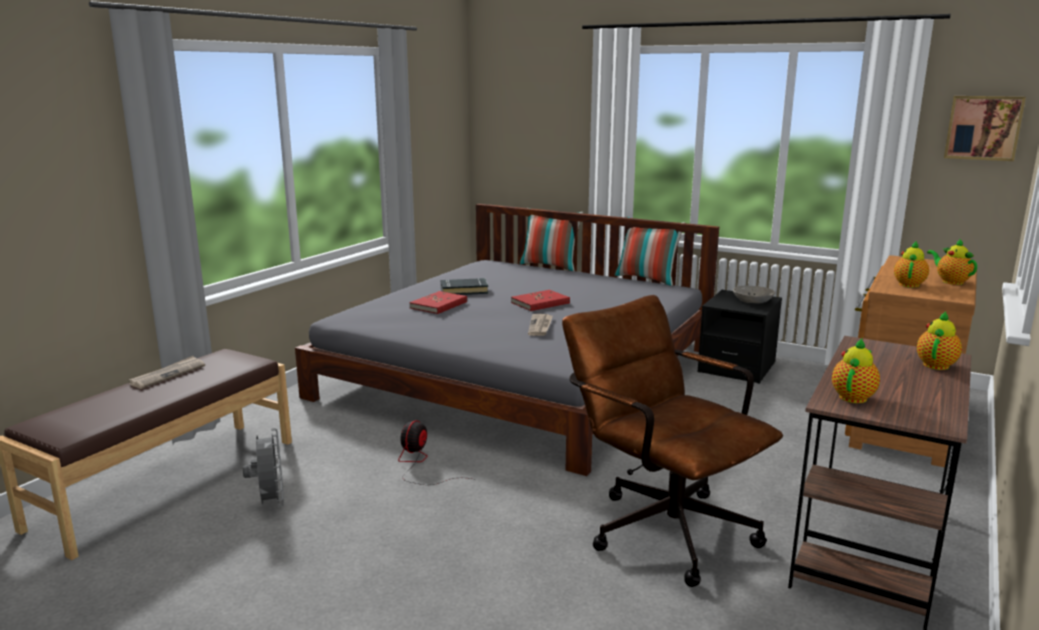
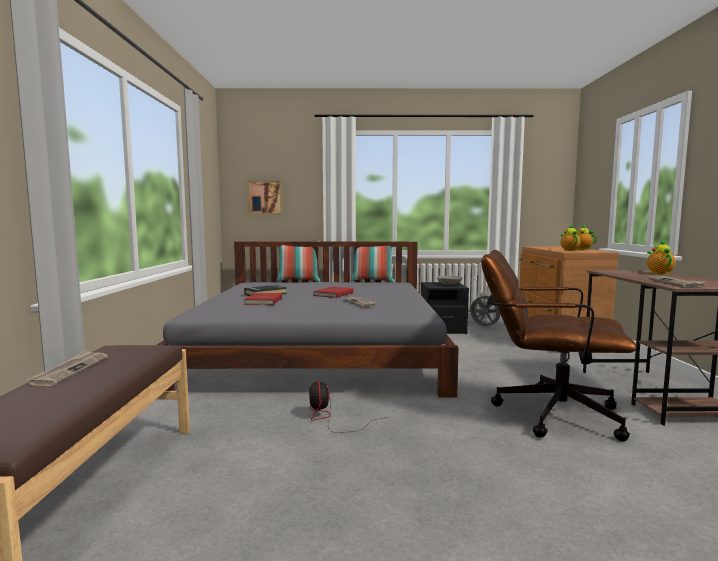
camera: 30 degrees left, 10 degrees down
(270, 502) = (233, 484): grey fan -> grey fan (484, 327)
(853, 396) = (676, 283): teapot -> newspaper
(983, 127) = (550, 176): picture -> picture (265, 197)

